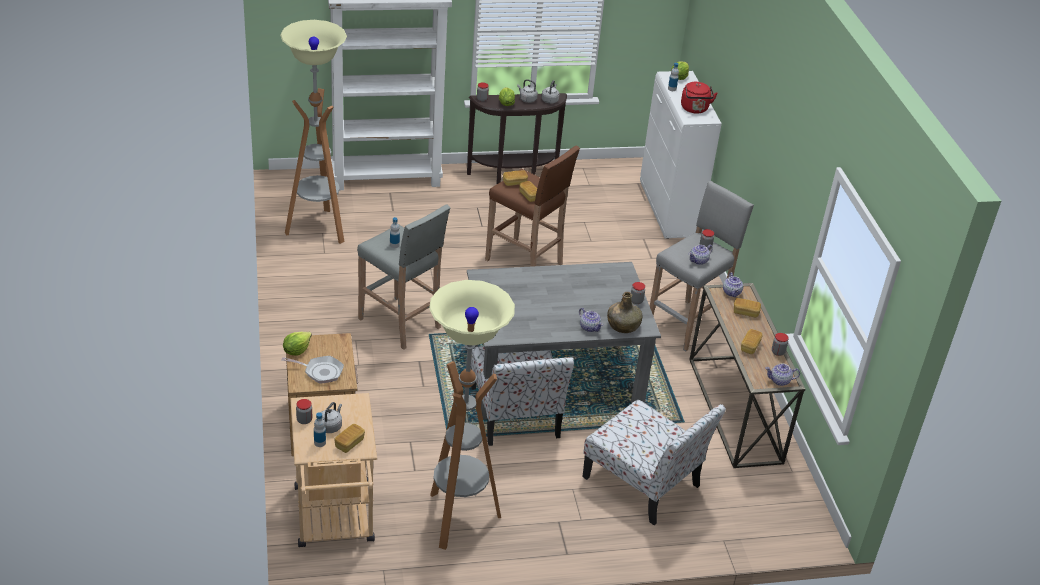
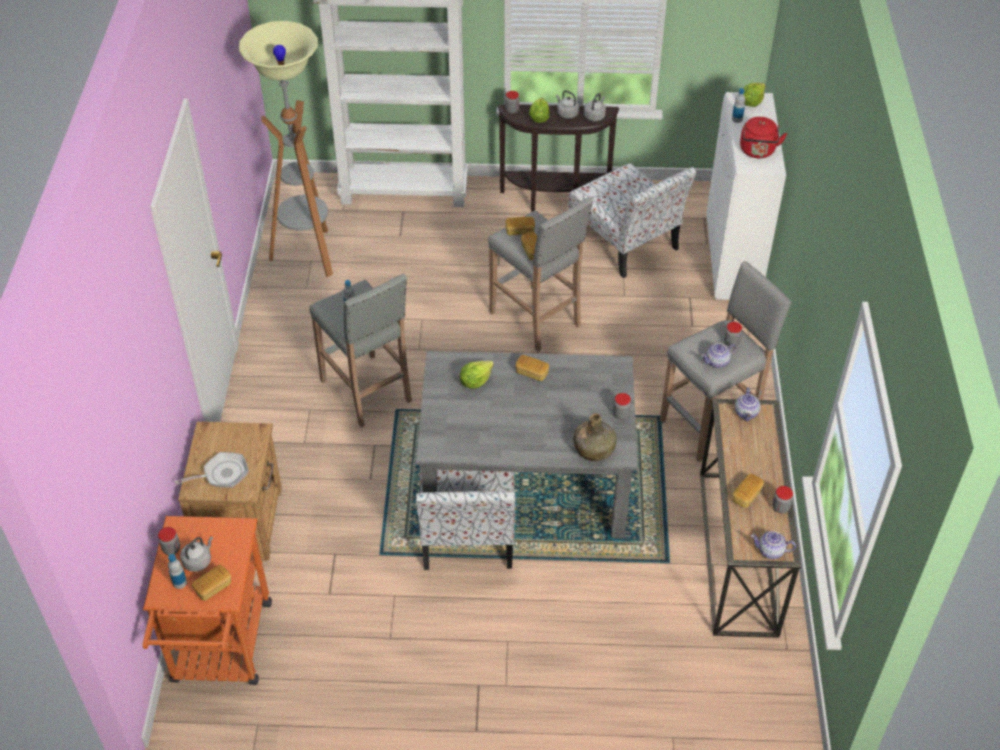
camera: 15 degrees right, 10 degrees up
(296, 350) = (204, 442): lettuce -> lettuce (475, 381)
(320, 372) = (222, 474): frying pan -> frying pan turned 45 degrees counterclockwise
(335, 521) = (221, 651): beige cart -> orange cart
(458, 518) = (361, 666): floor lamp -> none
(525, 262) = (536, 320): brown stool -> grey stool
(589, 327) = (551, 448): teapot -> none
(644, 483) = (596, 643): chair -> chair (625, 241)
(745, 312) = (756, 444): bread -> bread (532, 373)

